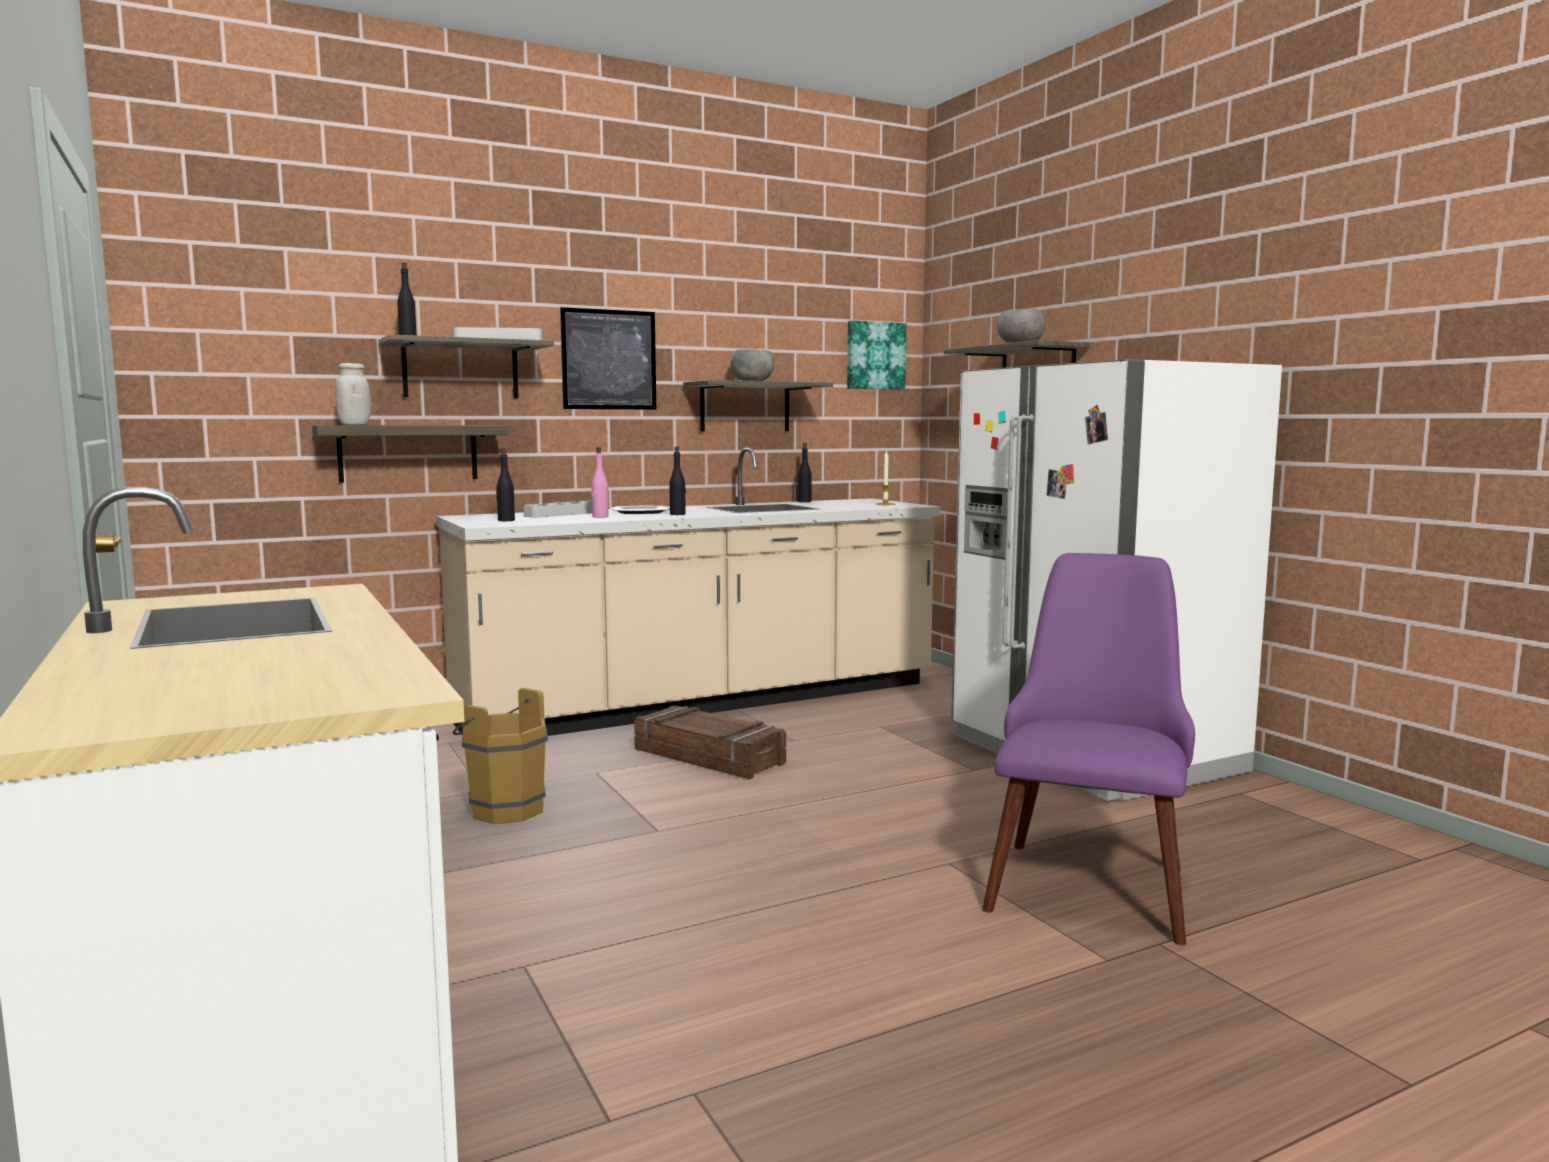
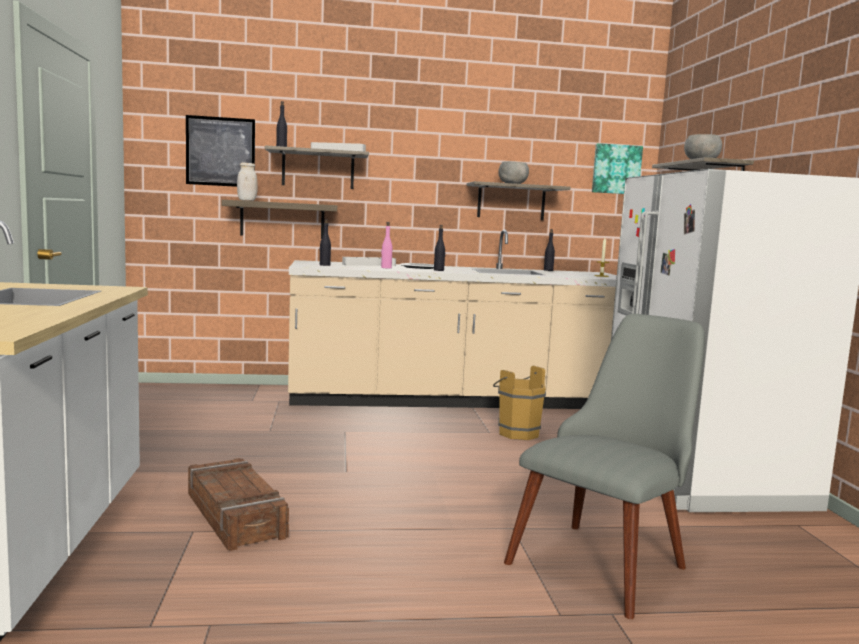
camera: 20 degrees right, 0 degrees up
(503, 809) = (271, 443): brown bucket -> brown bucket (516, 432)
(609, 359) = (415, 166): picture -> picture (220, 151)
(709, 756) = (423, 433): crate -> crate (236, 515)
(1090, 876) = (607, 557): purple chair -> grey chair

